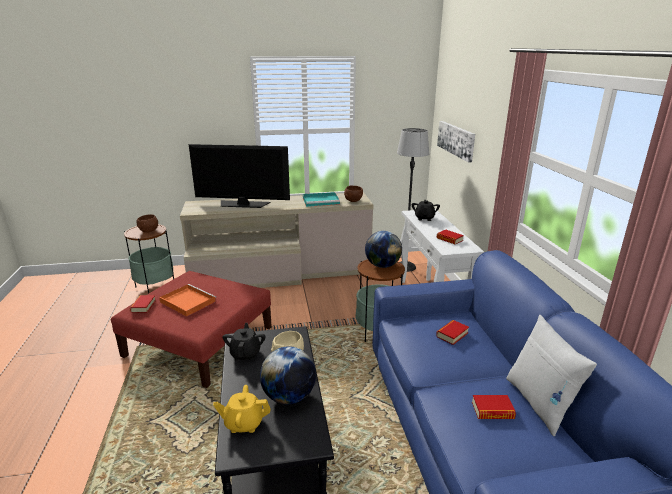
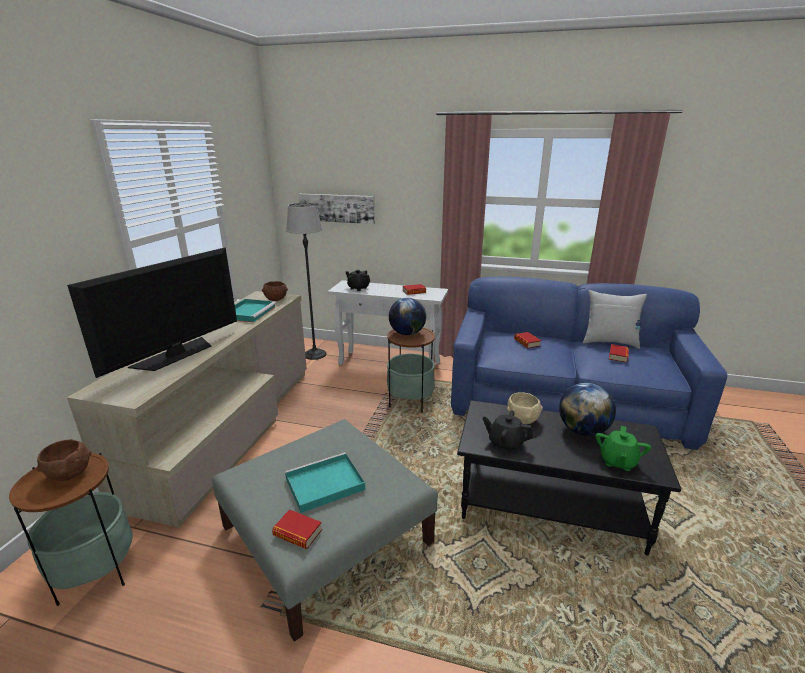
camera: 65 degrees left, 0 degrees up
(187, 301) = (323, 485): orange tray -> turquoise tray
(199, 342) = (327, 535): red ottoman -> grey ottoman
(244, 423) = (617, 461): yellow teapot -> green teapot

